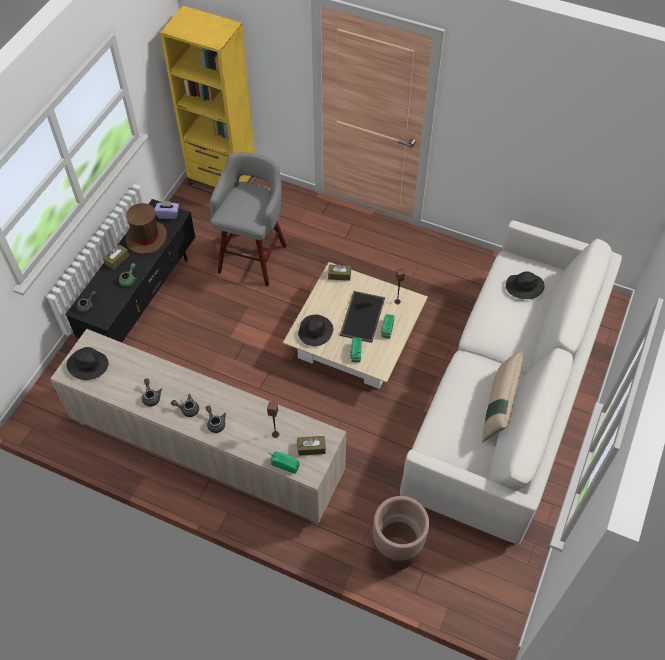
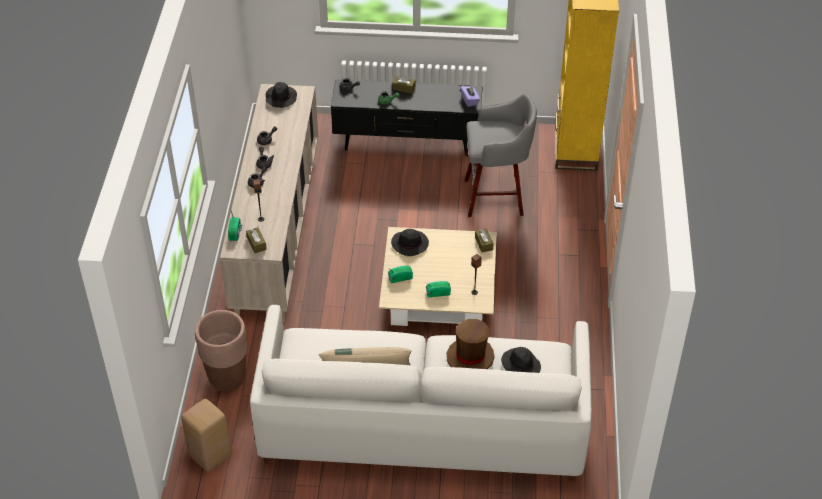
camera: 70 degrees right, 10 degrees down
(146, 238) = (436, 97): brown hat -> brown hat (470, 357)
(361, 316) = (444, 271): tray -> none
(491, 595) = (209, 455): none -> beige stool

